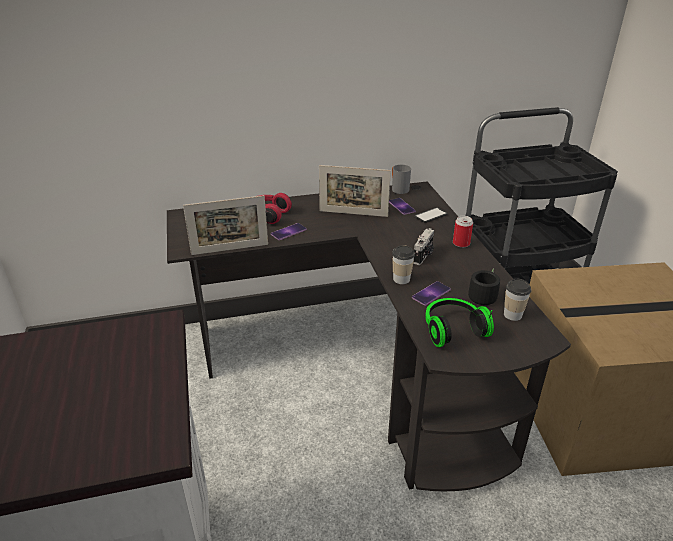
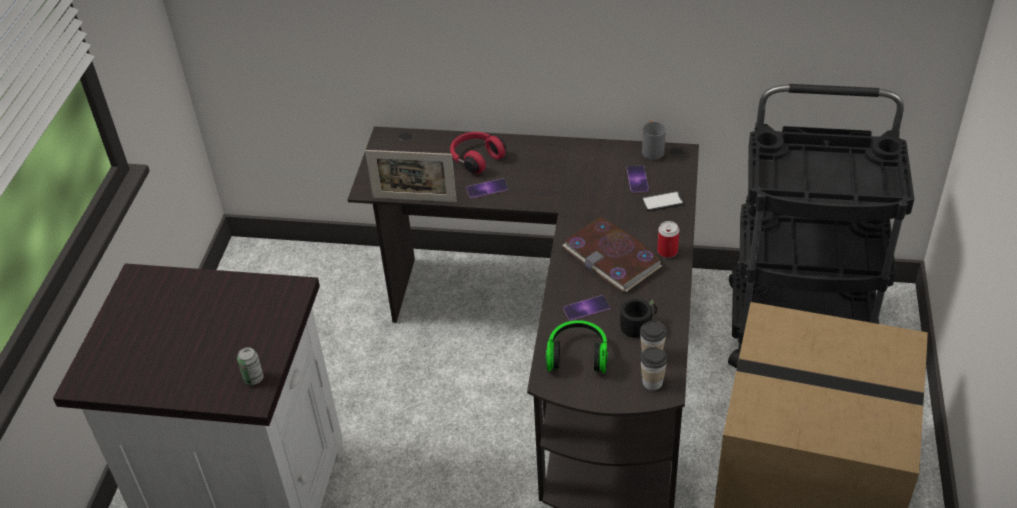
camera: 25 degrees right, 10 degrees up
(152, 424) = (253, 378): none -> can
(353, 213) = (574, 178): picture frame -> none
(401, 279) = (567, 283): cup -> cup (652, 382)
(423, 256) = (613, 258): camera -> book

